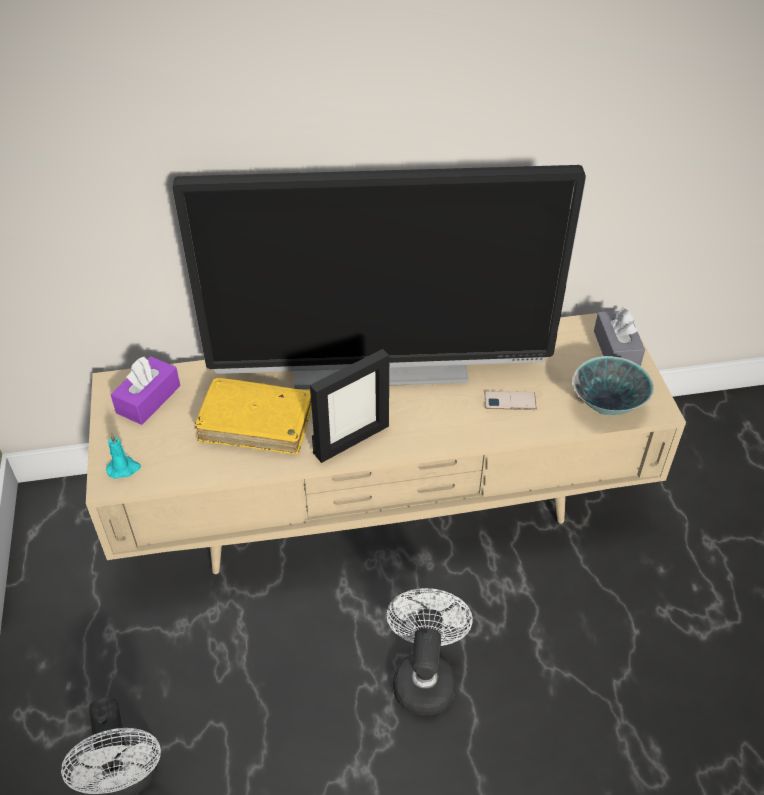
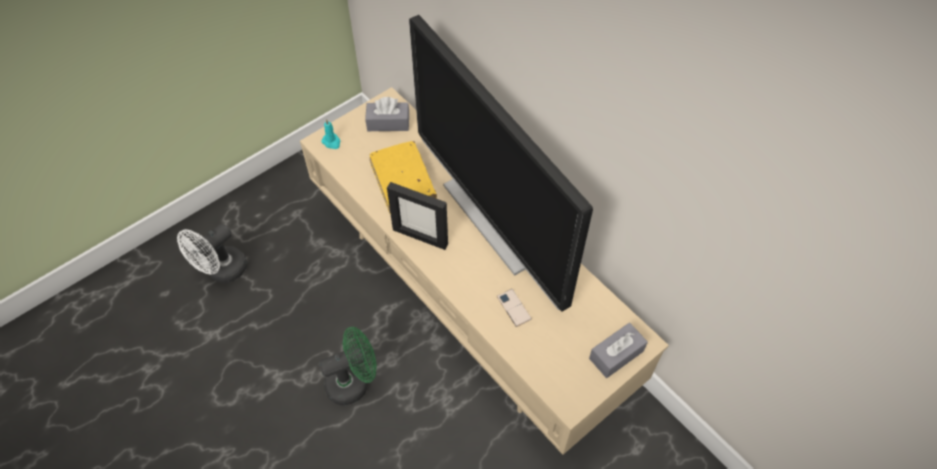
camera: 60 degrees right, 10 degrees up
(148, 399) = (388, 123): purple tissue box -> grey tissue box
(424, 675) = (353, 382): white fan -> green fan
(608, 406) = (551, 371): bowl -> none

